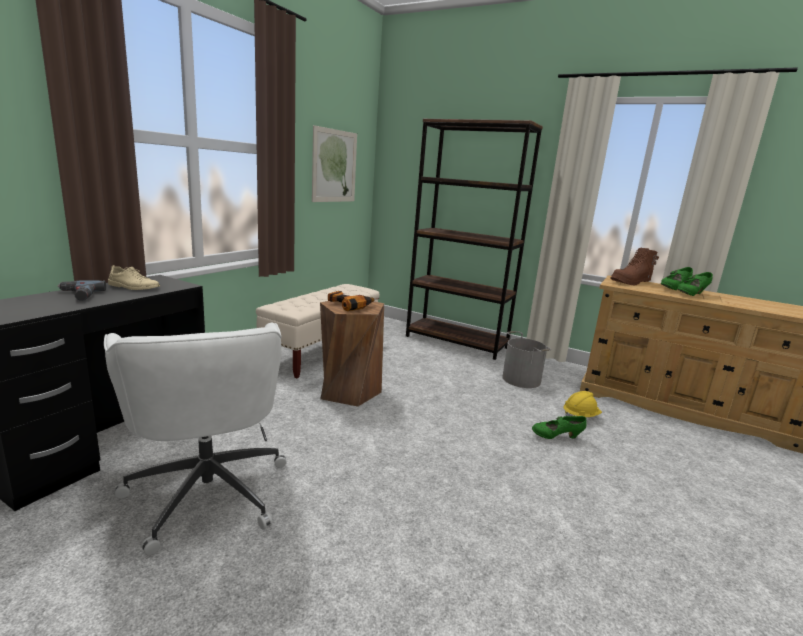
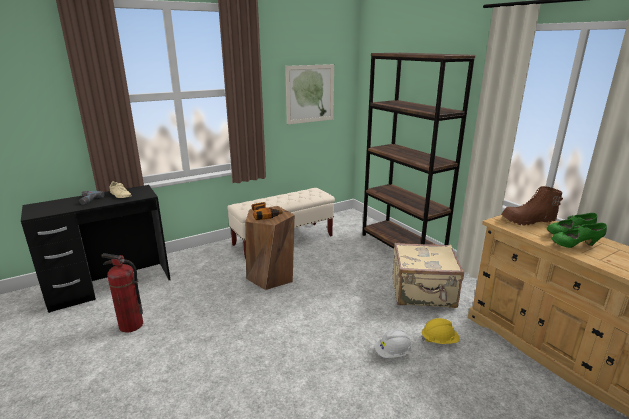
camera: 30 degrees right, 5 degrees up
(208, 489) = (131, 325): white office chair -> fire extinguisher
(521, 379) = (423, 293): grey bucket -> beige suitcase
(556, 437) = (393, 353): green shoe -> white hard hat

